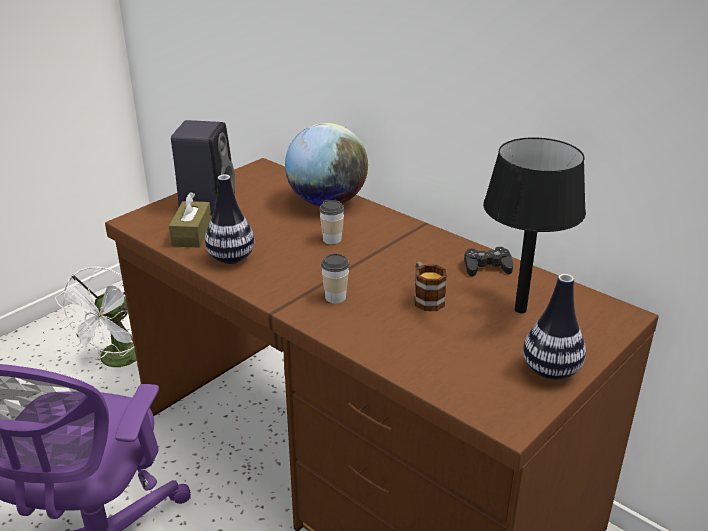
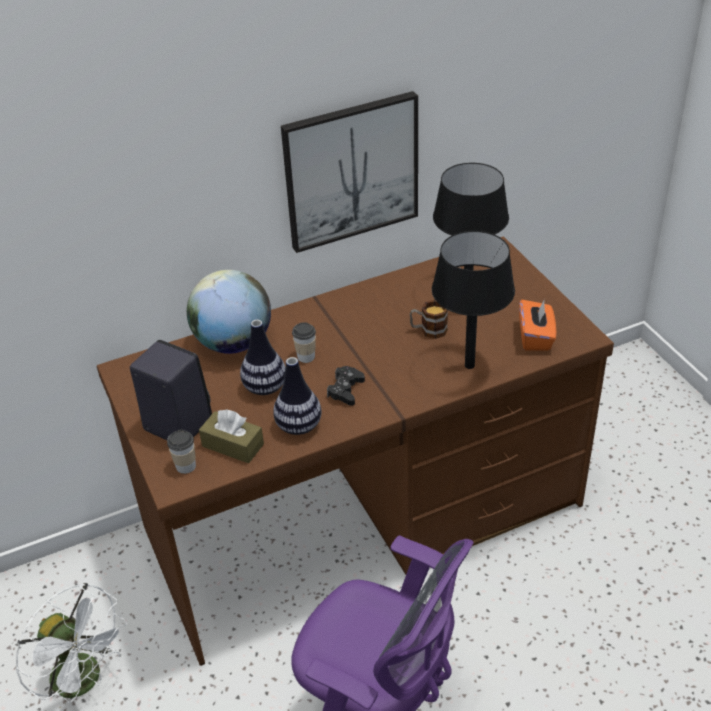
camera: 65 degrees left, 10 degrees up
(335, 297) = (399, 377): cup -> cup (185, 466)
(384, 338) = (469, 365): none -> black table lamp
(474, 379) = (535, 337): none -> orange tissue box
(487, 267) = (402, 287): black game controller -> black game controller (346, 390)
(492, 103) = (351, 171): none -> picture
(550, 371) = (542, 302): vase -> vase (265, 387)

